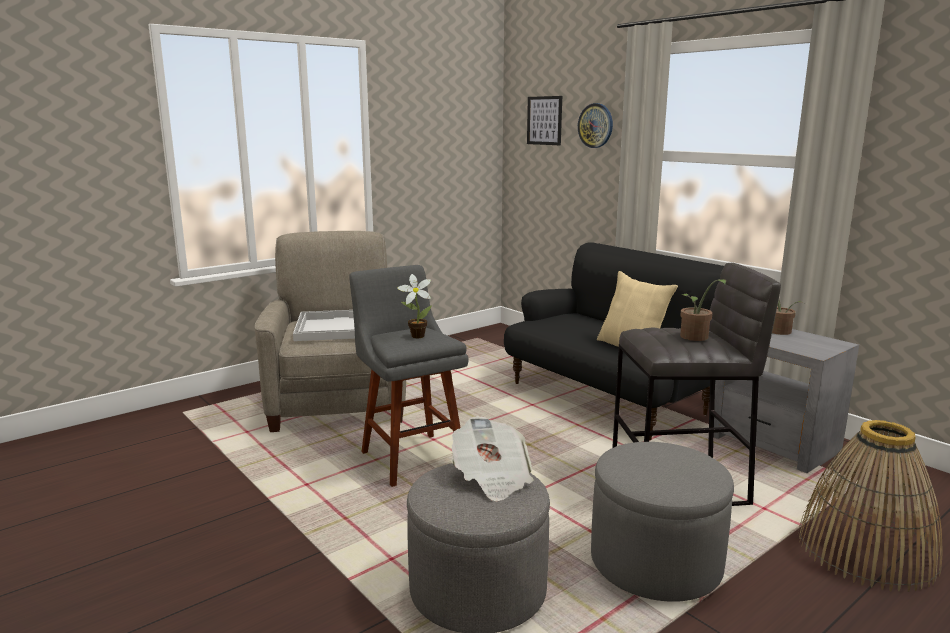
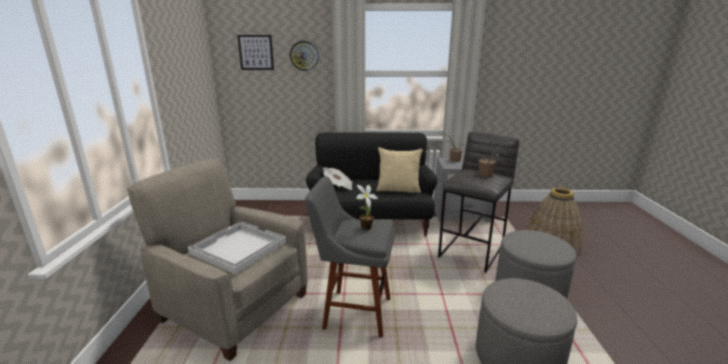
camera: 50 degrees left, 5 degrees up
(492, 478) = (519, 291): newspaper -> newspaper (338, 186)

